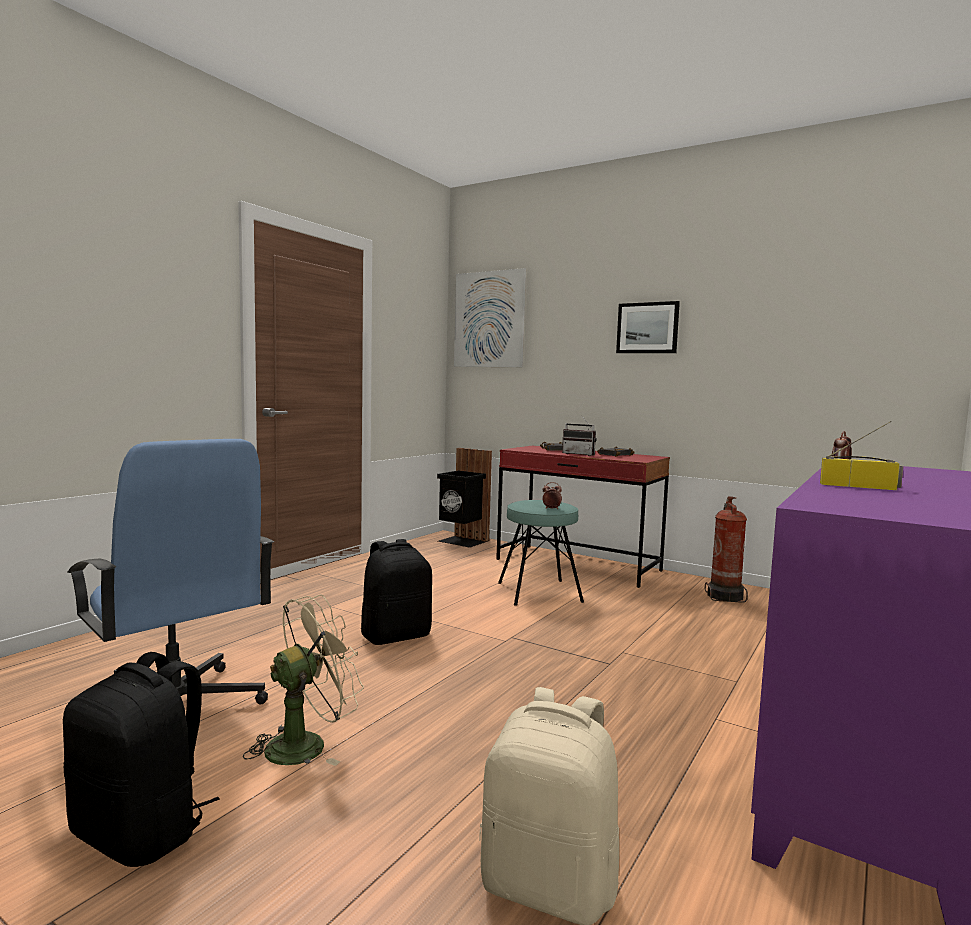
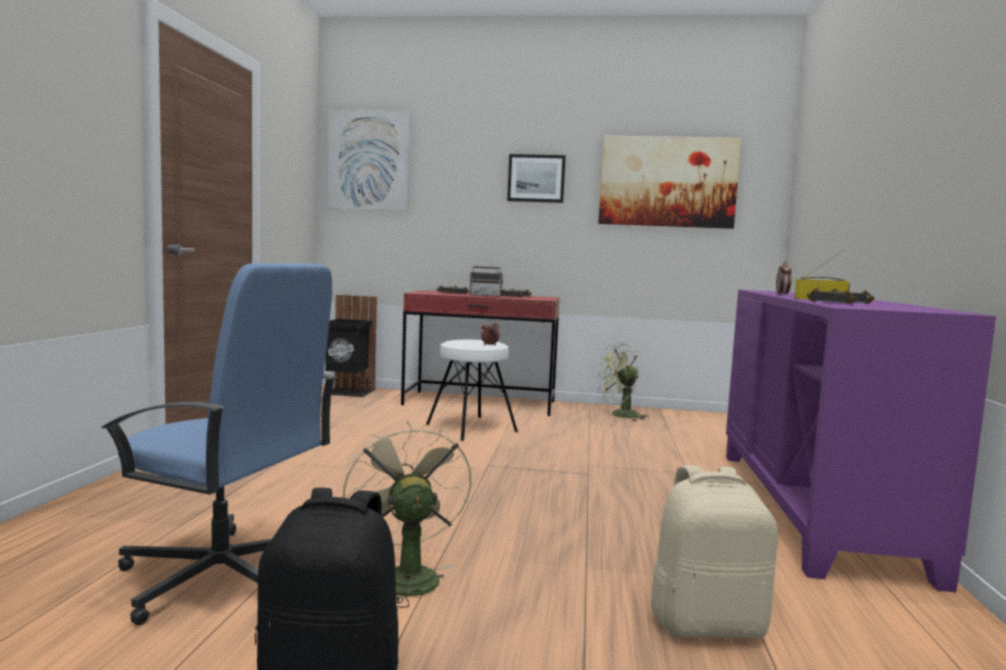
camera: 25 degrees left, 0 degrees up
(307, 744) = (404, 576): beige fan -> beige fan turned 45 degrees counterclockwise
(396, 636) = (381, 478): black backpack -> none
(539, 592) = (471, 428): turquoise stool -> white stool
(725, 596) = (620, 416): fire extinguisher -> green fan
(801, 324) = (667, 182): none -> picture
(857, 494) = (838, 302): none -> black book

